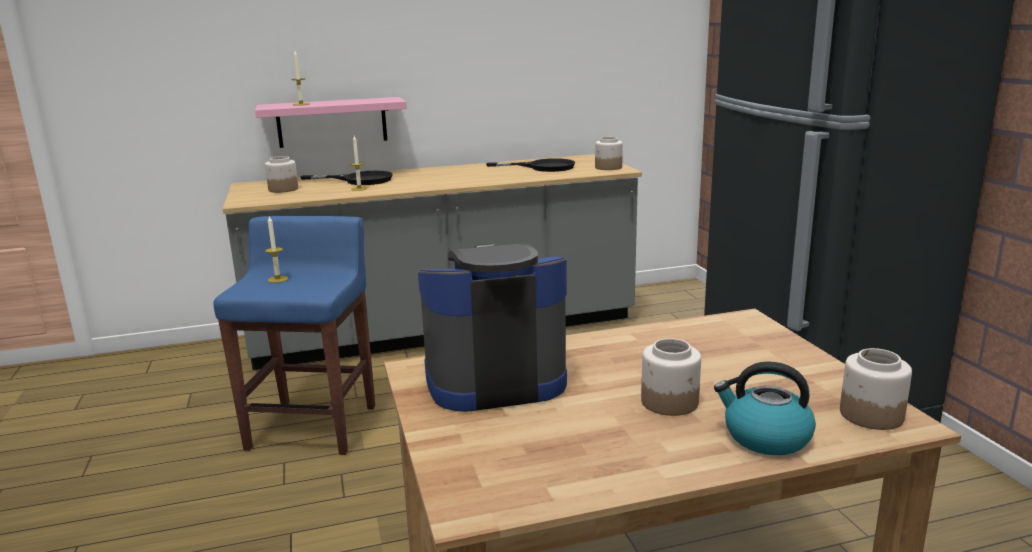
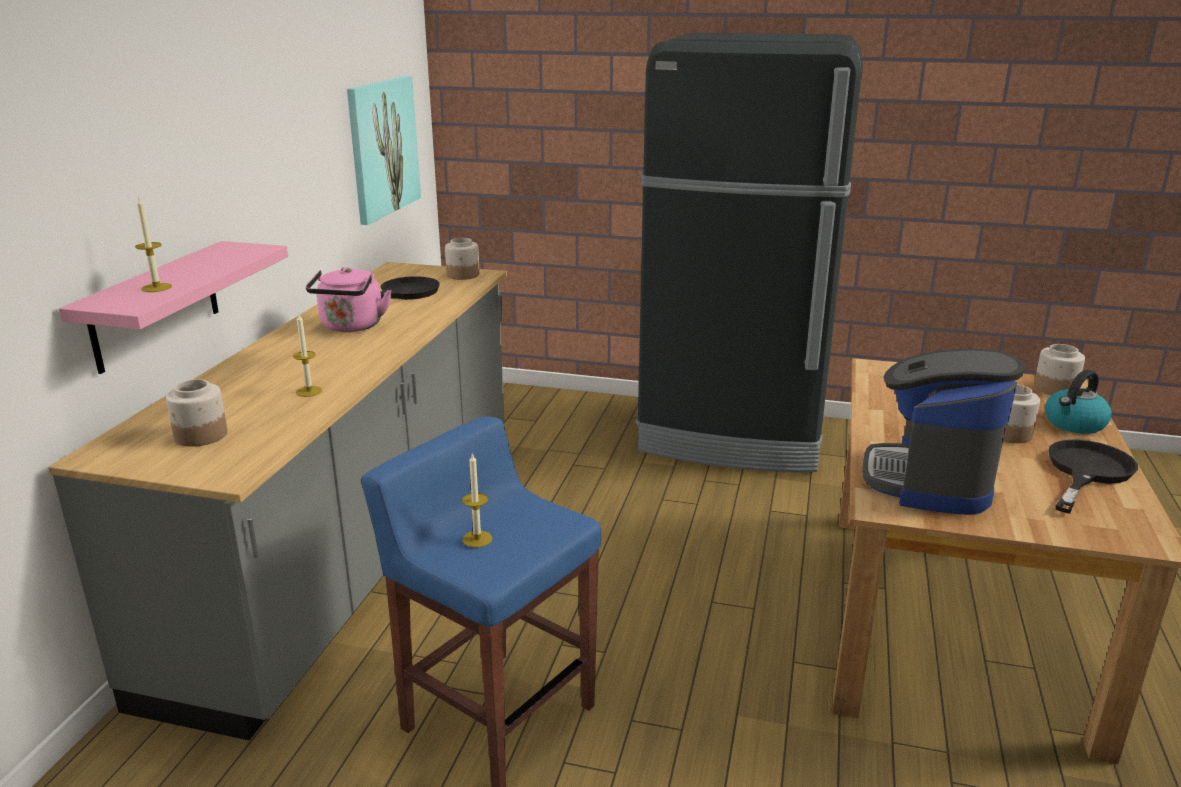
camera: 60 degrees left, 5 degrees up
(359, 180) = (255, 382): black frying pan -> black frying pan (1086, 472)
(467, 173) = (351, 327): none -> pink kettle
(616, 64) = (383, 148): none -> picture

